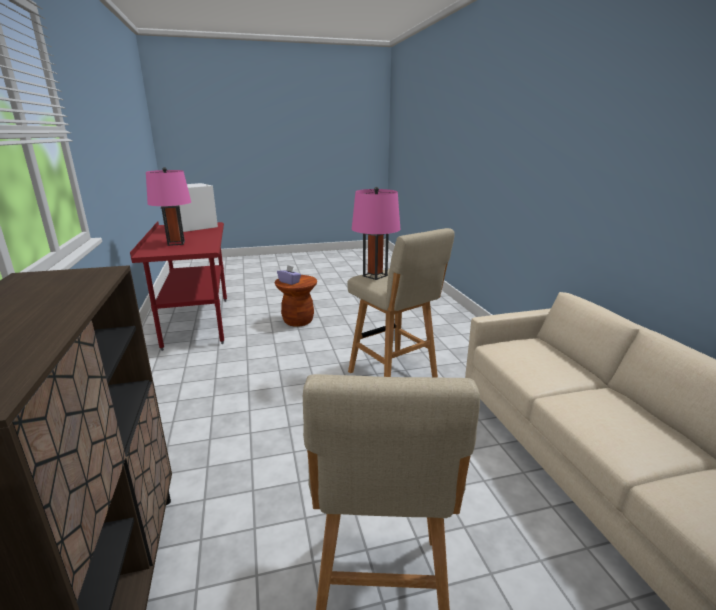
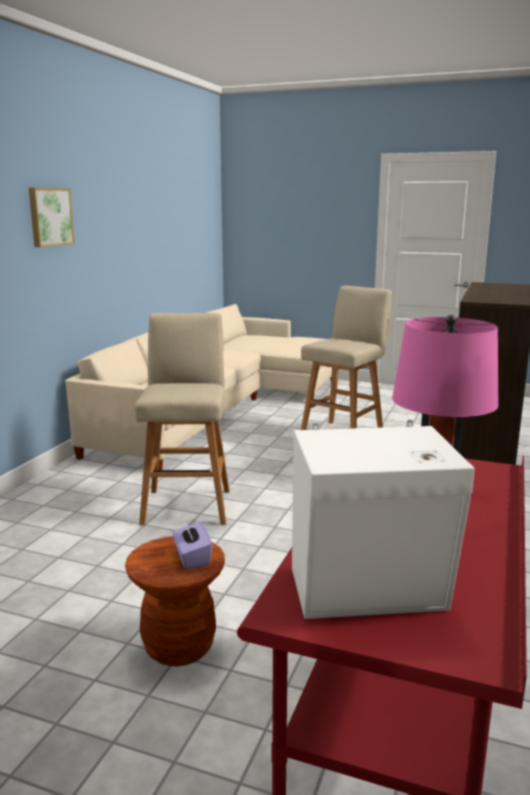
camera: 145 degrees left, 5 degrees down
(375, 275) = (193, 392): pink table lamp -> none
(614, 136) = (50, 217): none -> picture

